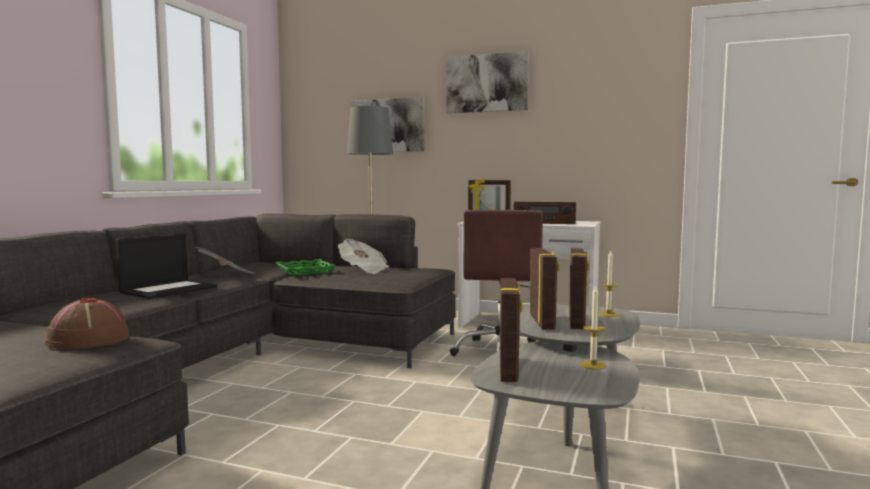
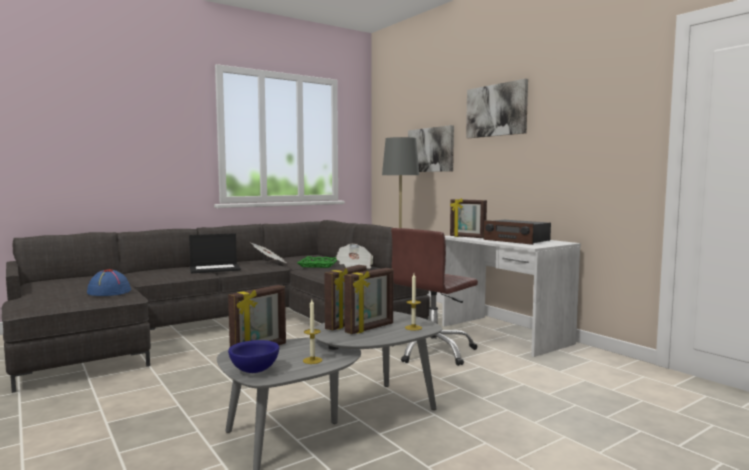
camera: 35 degrees right, 0 degrees up
(88, 340) = (108, 292): brown hat -> blue hat
(577, 389) = (255, 371): none -> blue bowl

